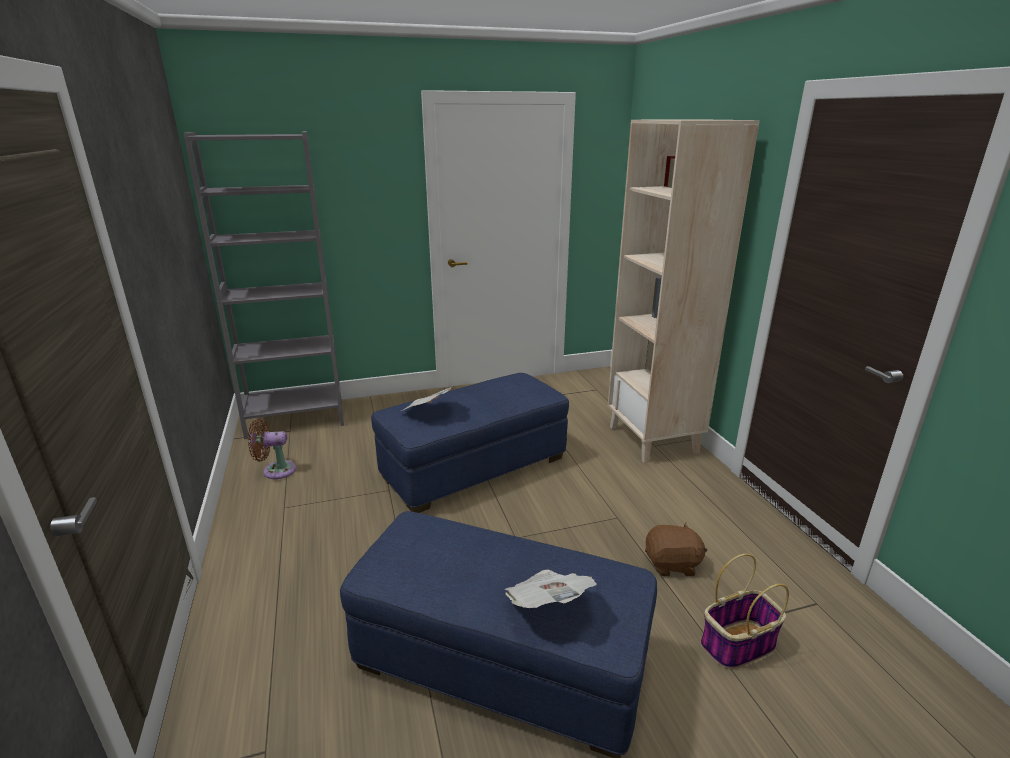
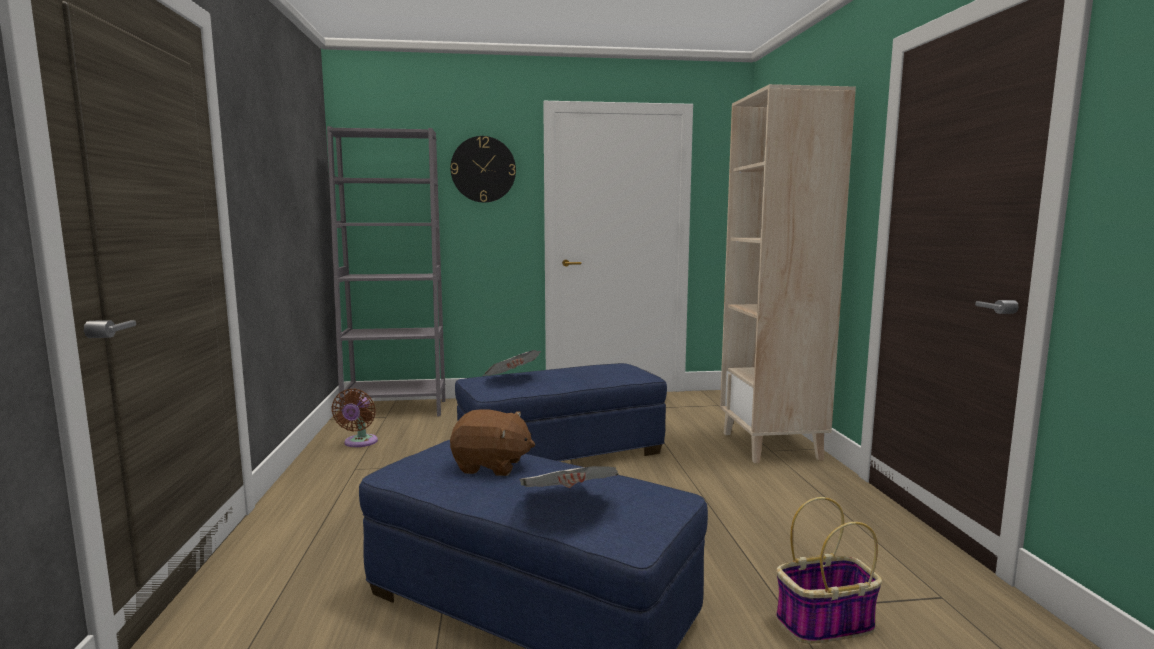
camera: 10 degrees right, 15 degrees down
(276, 470) = (359, 443): brown fan -> brown fan turned 90 degrees counterclockwise
(361, 169) = (483, 169): none -> wall clock
(672, 564) = (762, 546): brown plush toy -> brown plush toy (491, 466)

